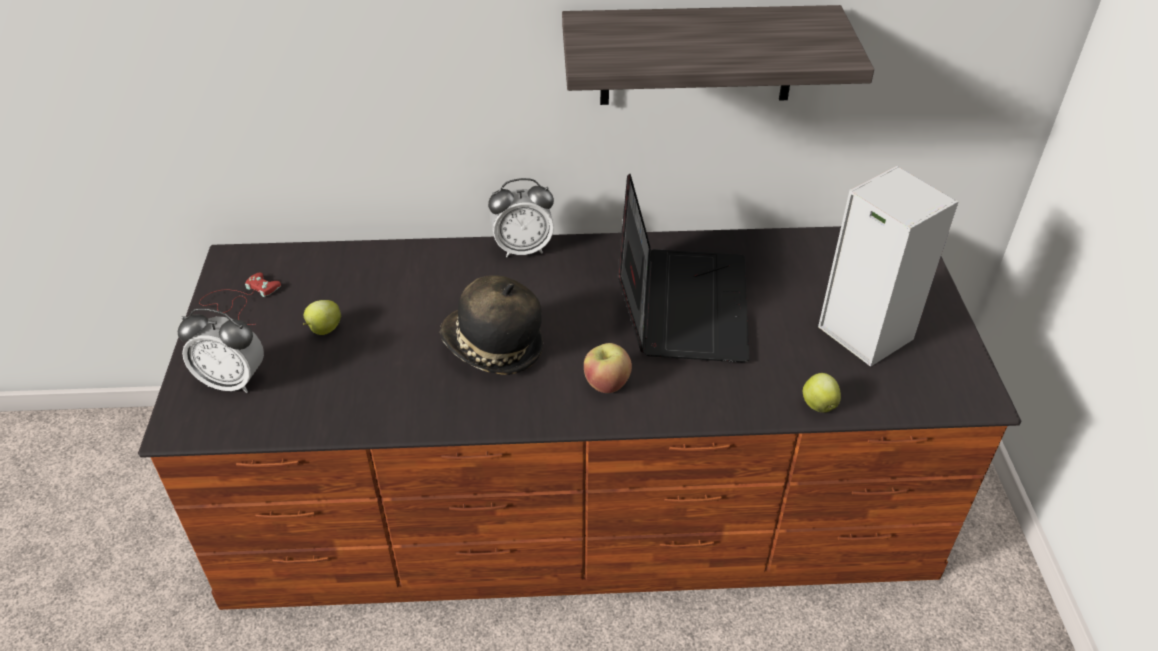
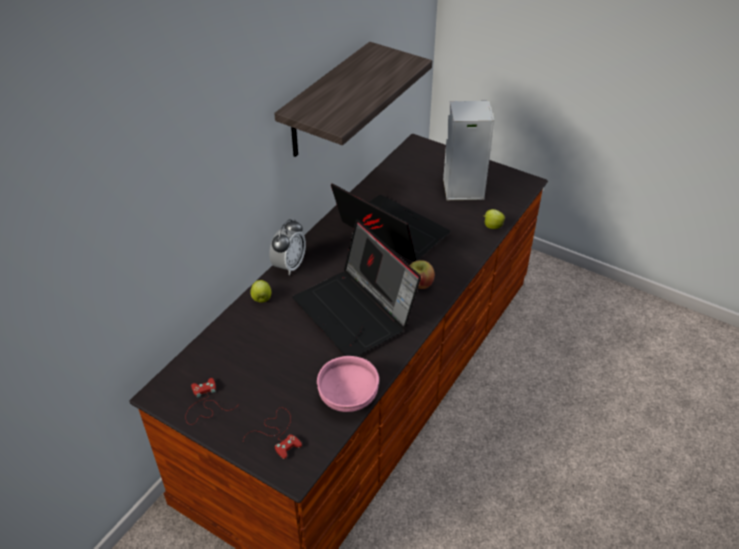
camera: 55 degrees left, 0 degrees up
(233, 381) = (278, 433): alarm clock -> red game controller
(324, 329) = (273, 375): apple -> apple (261, 299)
(333, 414) = (347, 397): none -> pink bowl
(492, 348) = (356, 312): hat -> laptop

